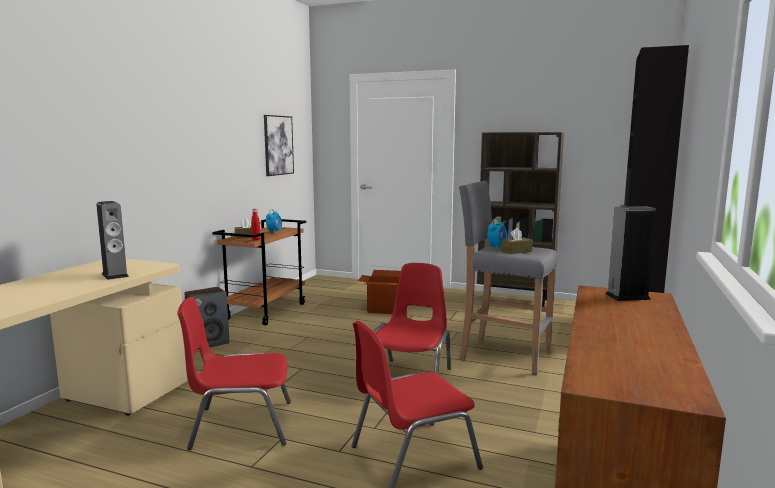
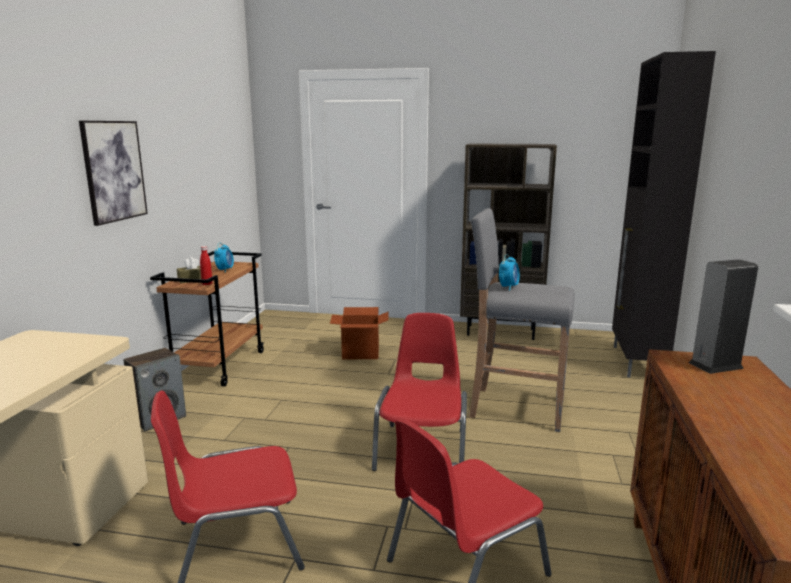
camera: 10 degrees left, 5 degrees up
(115, 275) = (44, 365): speaker -> none
(278, 145) = (218, 160): picture -> picture (114, 171)
(516, 251) = (534, 293): brown tissue box -> none

